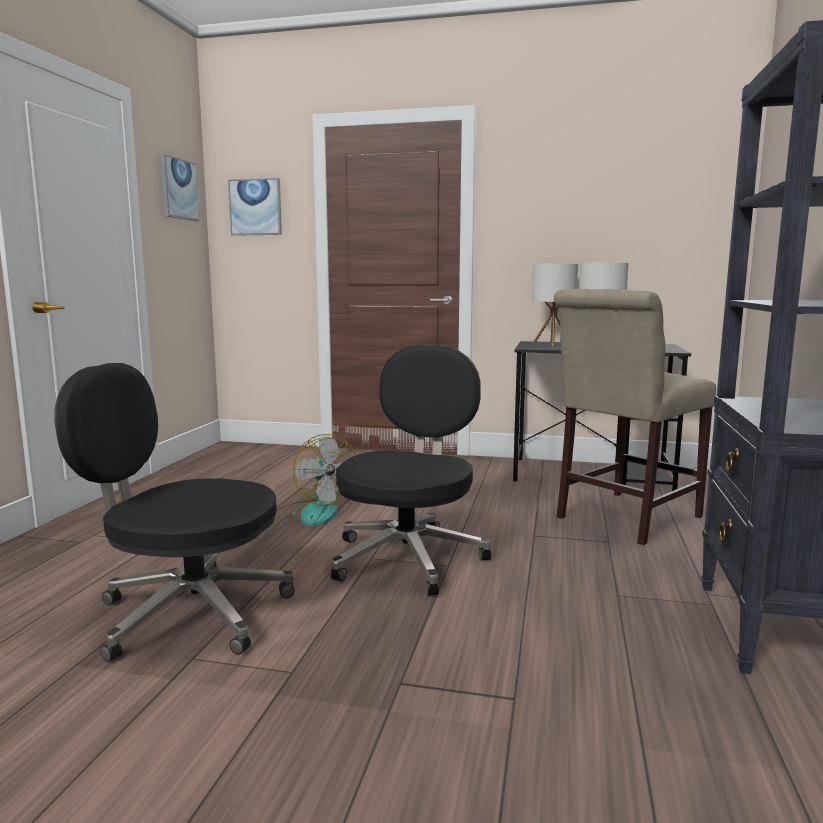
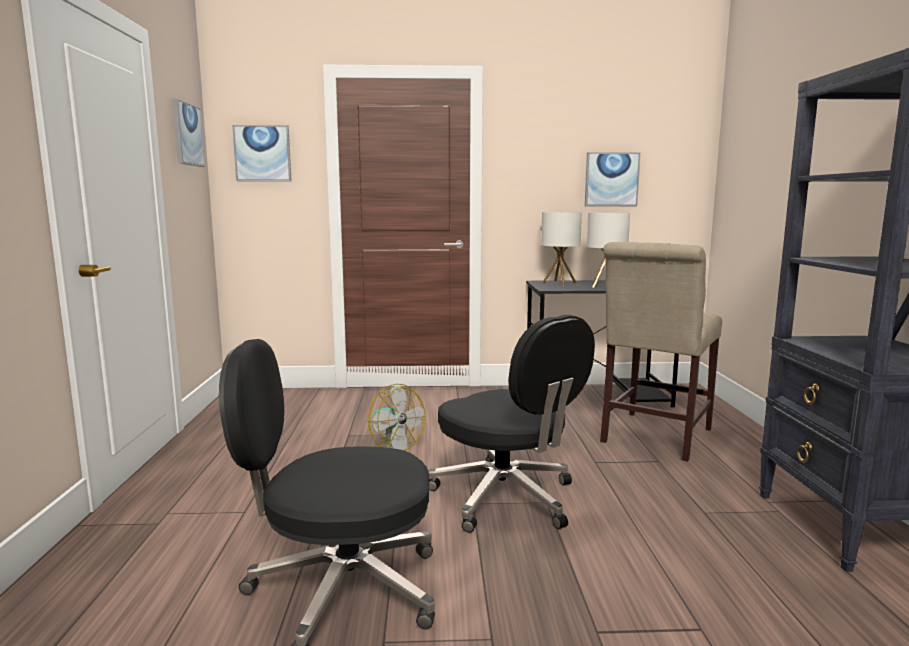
camera: 15 degrees left, 0 degrees up
(409, 557) = (506, 498): black office chair -> black office chair turned 135 degrees clockwise
(621, 226) = (611, 179): none -> picture

